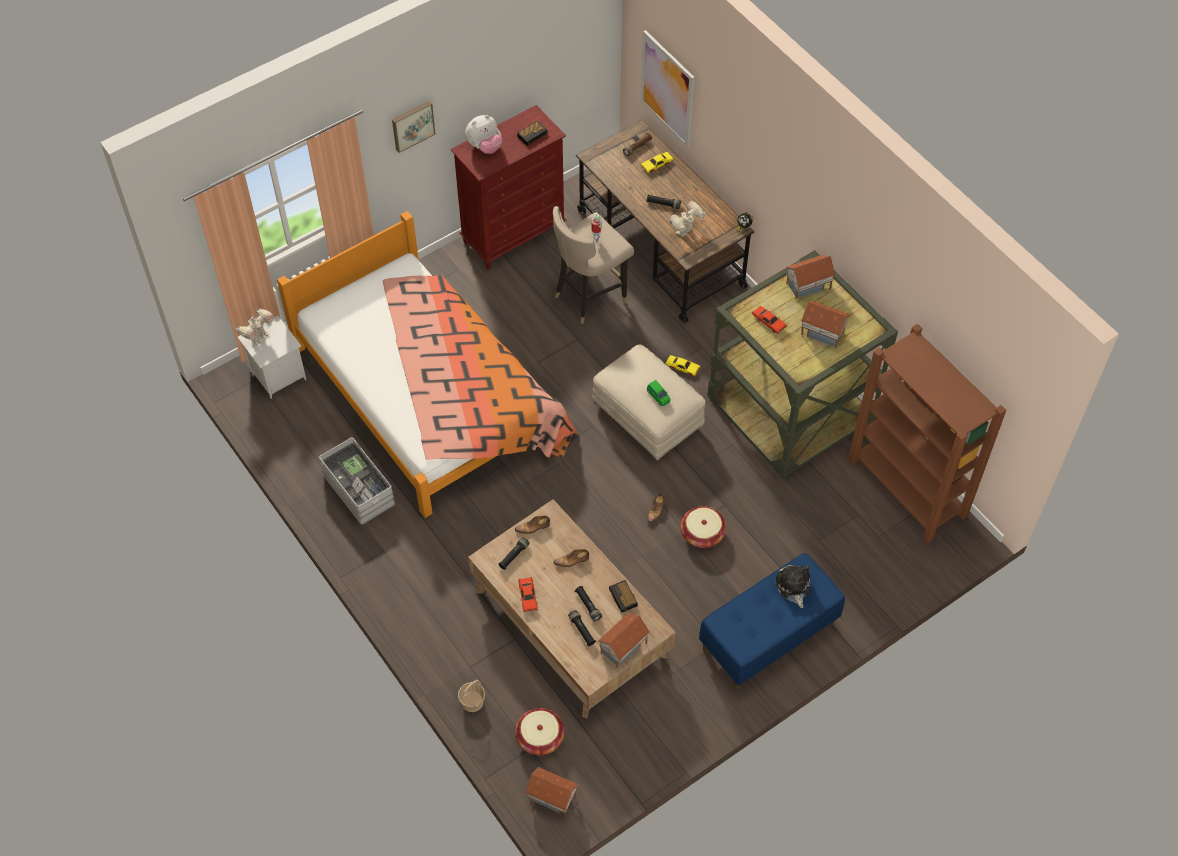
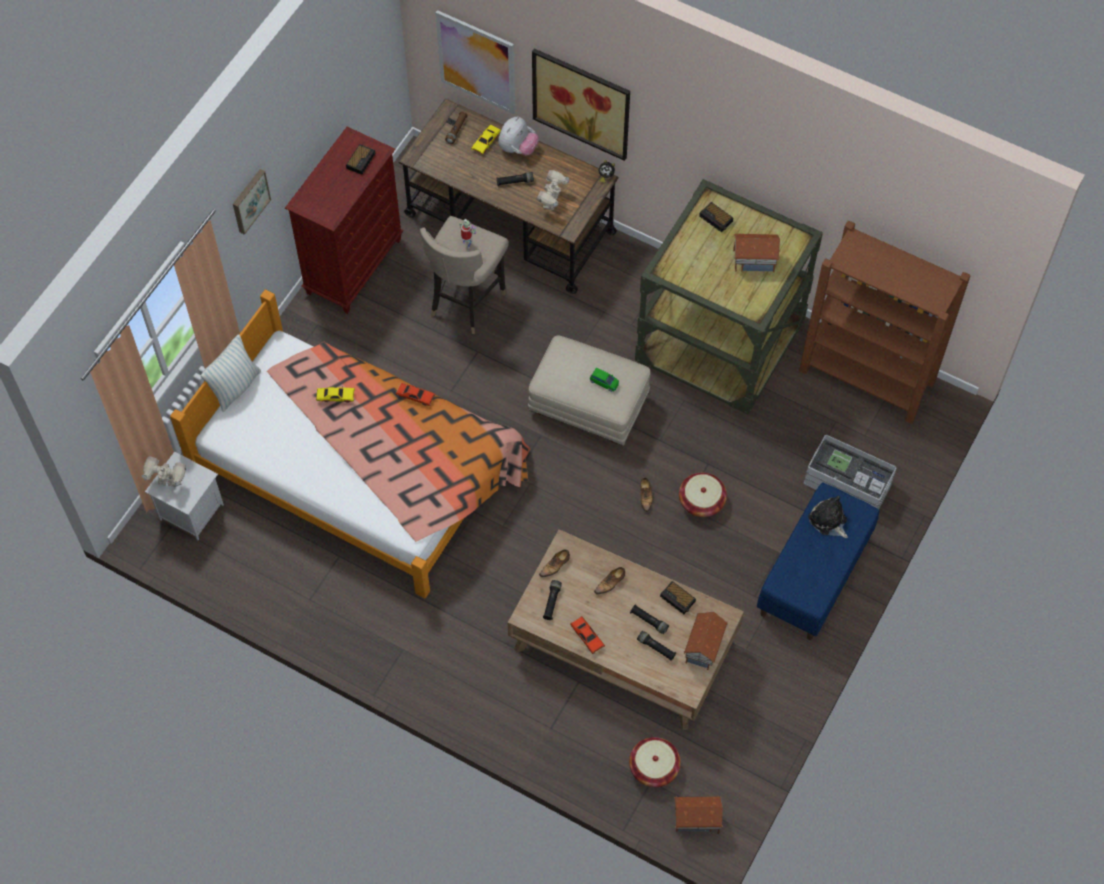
camera: 25 degrees left, 5 degrees up
(259, 337) = (168, 483): toy robot -> toy robot turned 90 degrees counterclockwise
(351, 283) = (235, 387): none -> pillow
(359, 489) = (342, 596): grey storage box -> grey storage box (848, 483)
(472, 701) = (571, 761): basket -> none
(484, 147) = (319, 192): plush toy -> plush toy (518, 148)
(682, 367) = (595, 340): yellow toy car -> yellow toy car (336, 396)
(736, 149) = (581, 103): none -> picture
(768, 322) = (698, 270): red toy car -> red toy car (415, 396)
(808, 287) = (716, 219): toy house -> alarm clock

